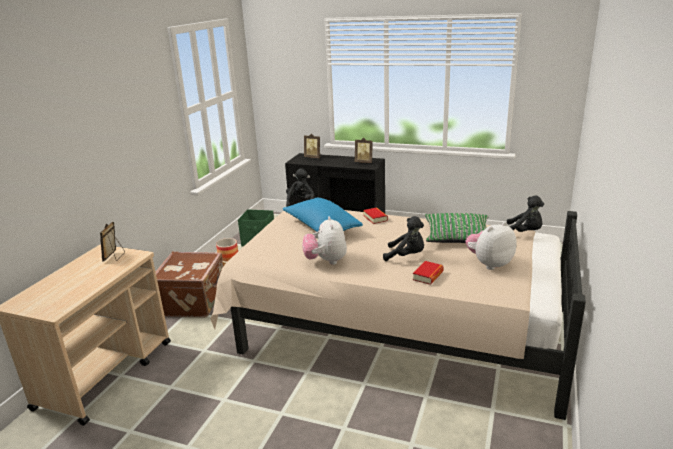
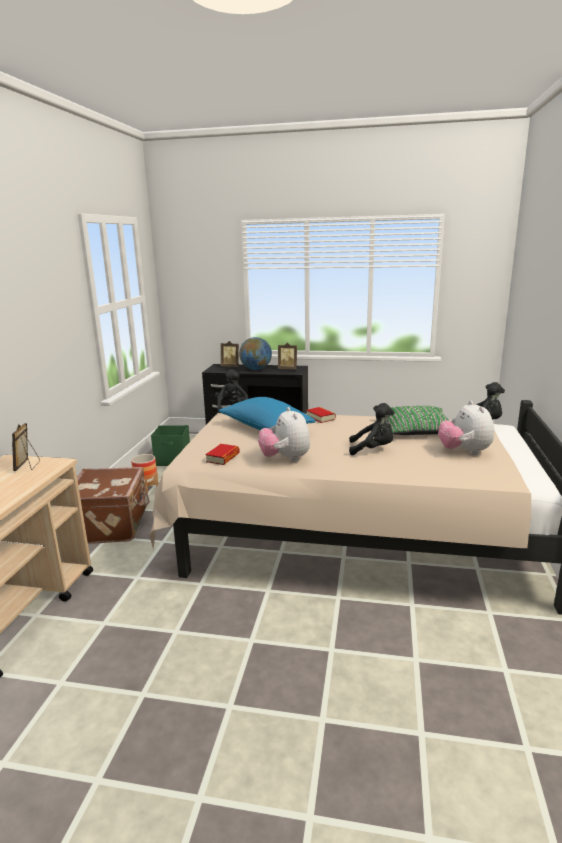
camera: 10 degrees left, 5 degrees down
(334, 161) = (256, 369): none -> globe
(428, 276) = (406, 466): book -> book (223, 458)
(489, 264) = (464, 452): plush toy -> plush toy turned 60 degrees counterclockwise

